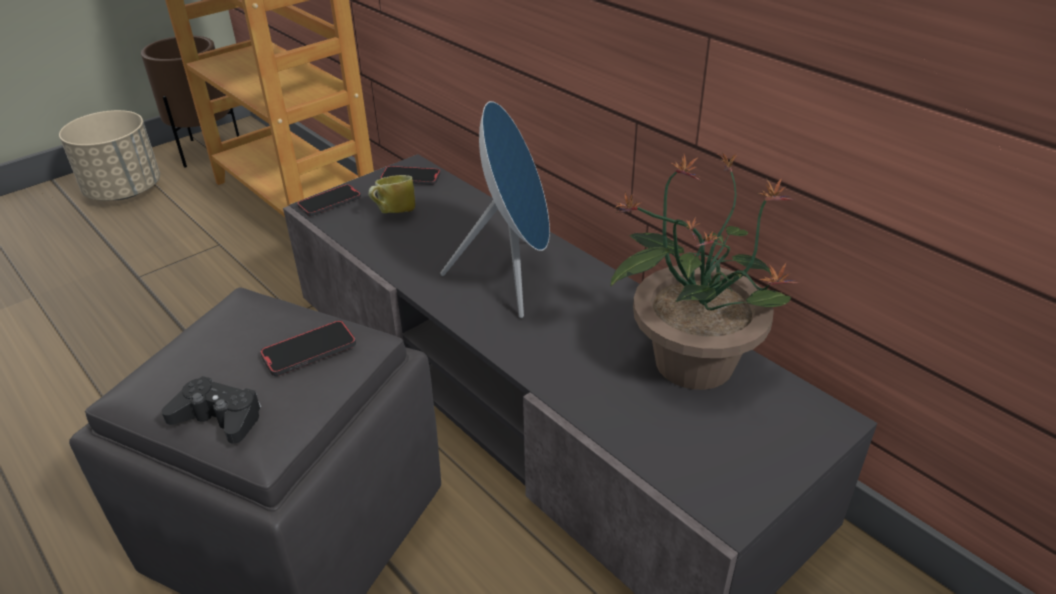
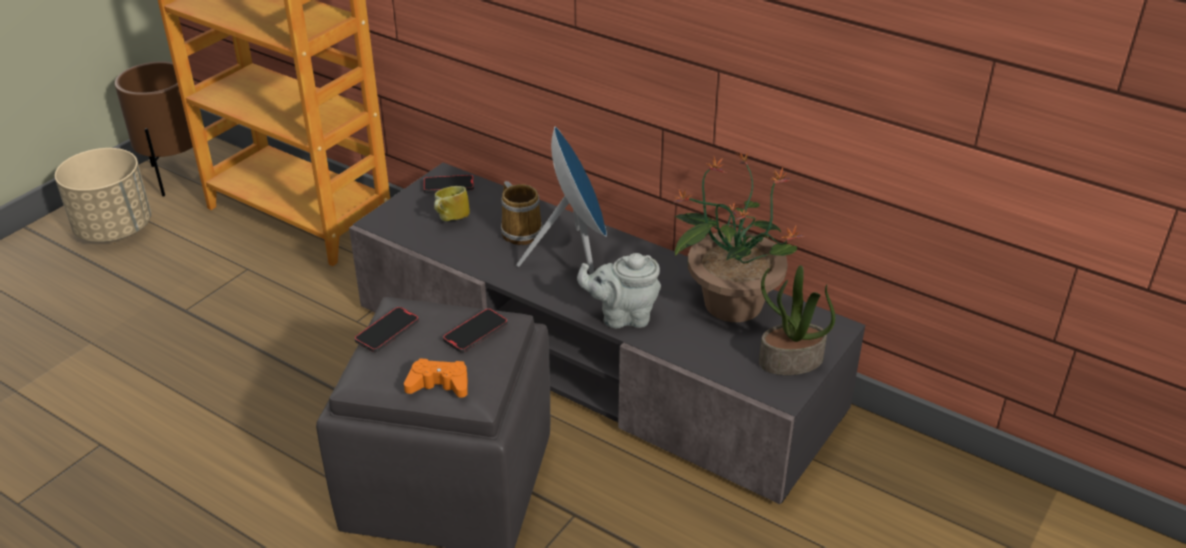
camera: 15 degrees left, 0 degrees up
(218, 418) = (439, 385): black game controller -> orange game controller
(329, 202) = (389, 217): phone -> phone (387, 331)
(466, 235) = (521, 231): none -> mug
(542, 357) = (622, 316): none -> grey teapot
(752, 461) = (790, 362): none -> potted plant

